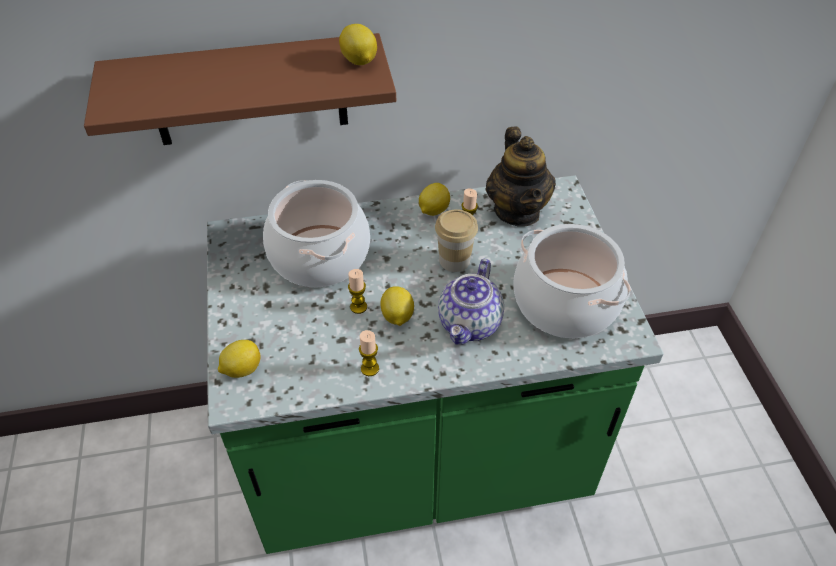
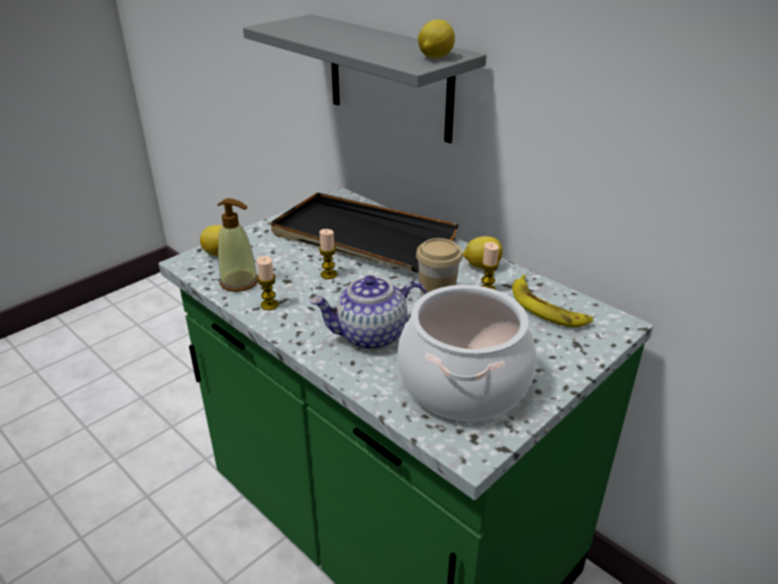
camera: 55 degrees right, 15 degrees down
(249, 91) = (389, 78): brown shelf -> grey shelf
(311, 374) = (239, 282): none -> soap dispenser
(319, 256) = (361, 238): cooking pot -> black tray
(397, 317) = (338, 296): lemon -> none
(517, 211) = (547, 308): teapot -> banana

